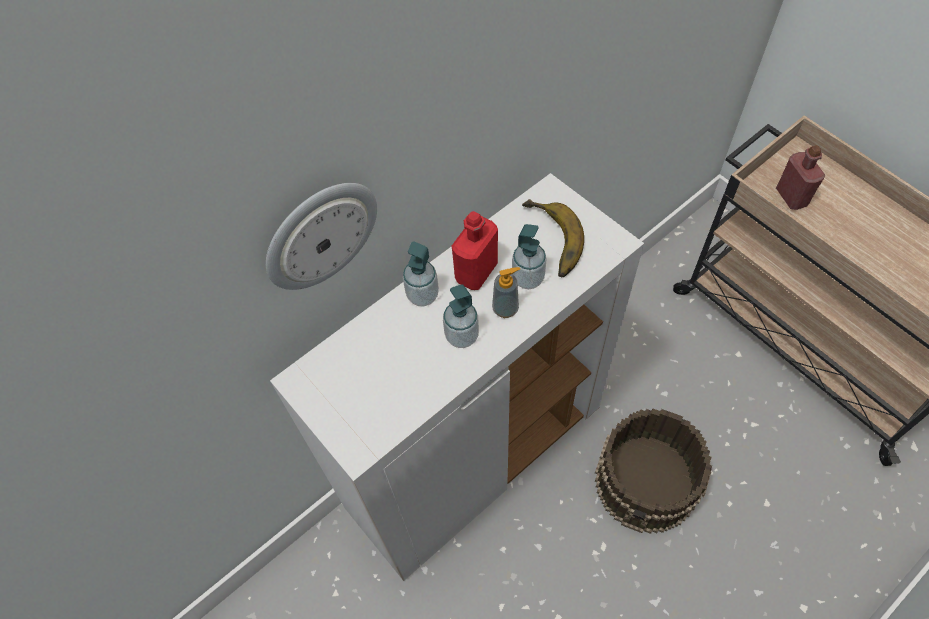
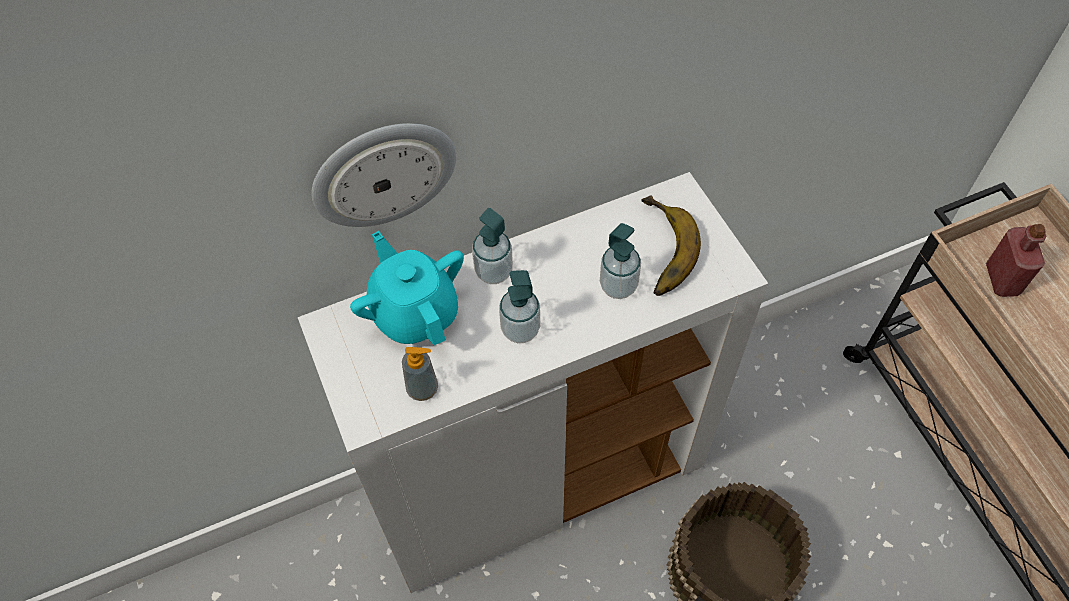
camera: 15 degrees right, 0 degrees up
(369, 347) = (415, 312): none -> turquoise teapot
(476, 272) = (562, 262): red bottle -> none
(505, 308) = (580, 313): soap dispenser -> soap dispenser (422, 388)

